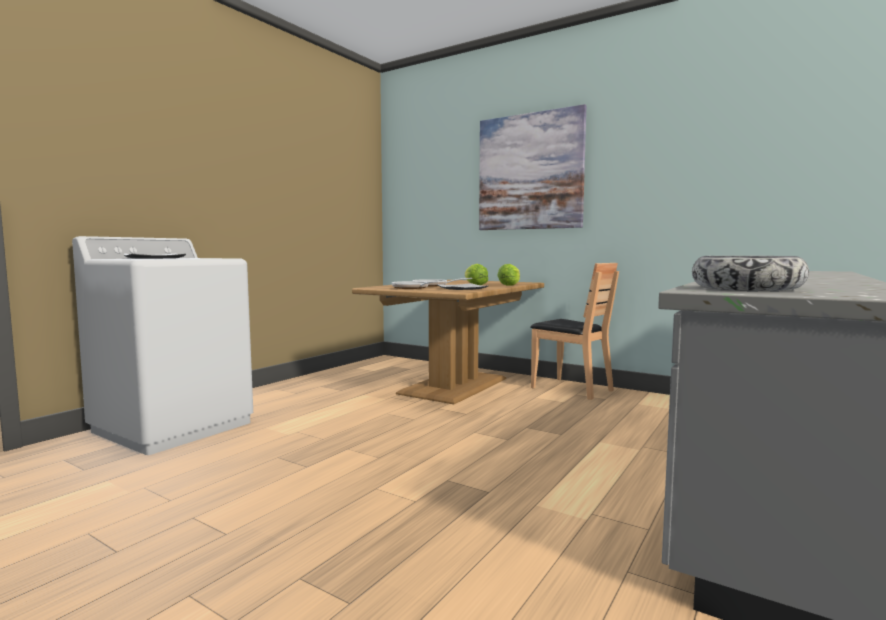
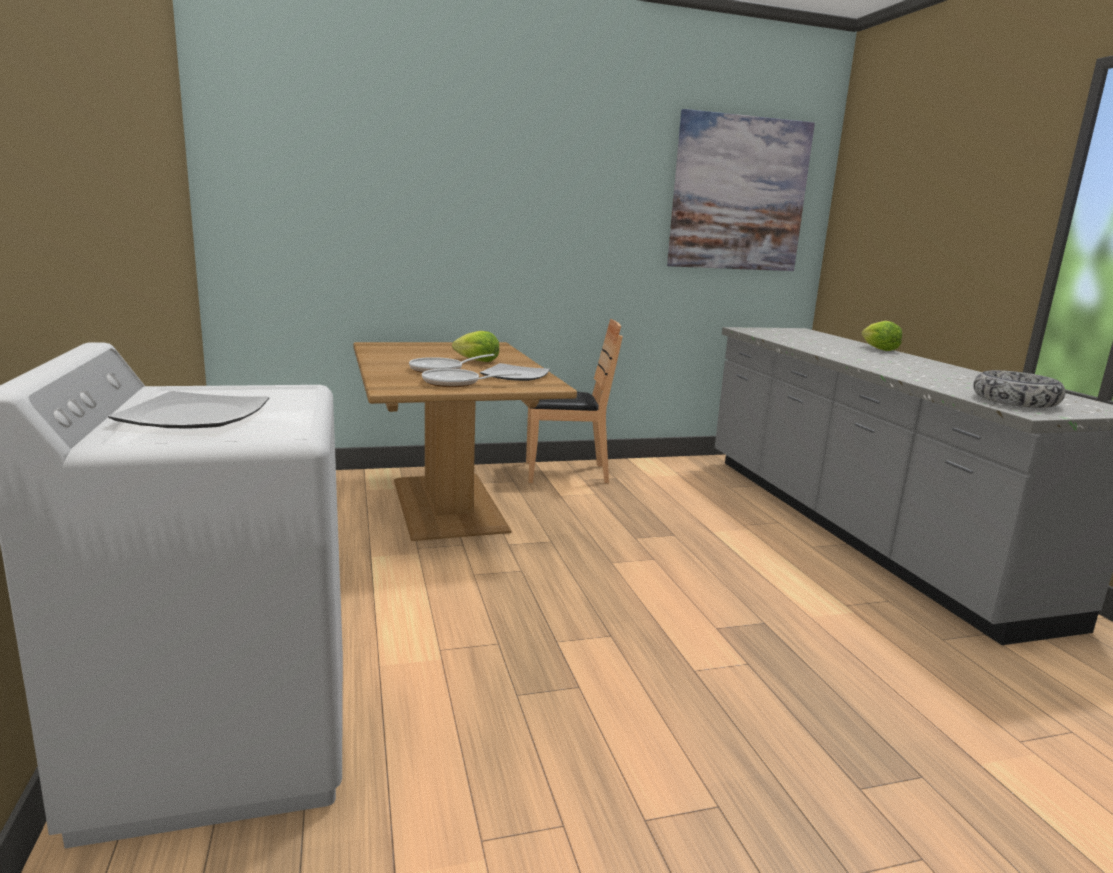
camera: 50 degrees left, 10 degrees up
(510, 285) = (512, 356): lettuce -> lettuce (878, 349)
(530, 172) = (489, 187): picture -> picture (739, 194)

